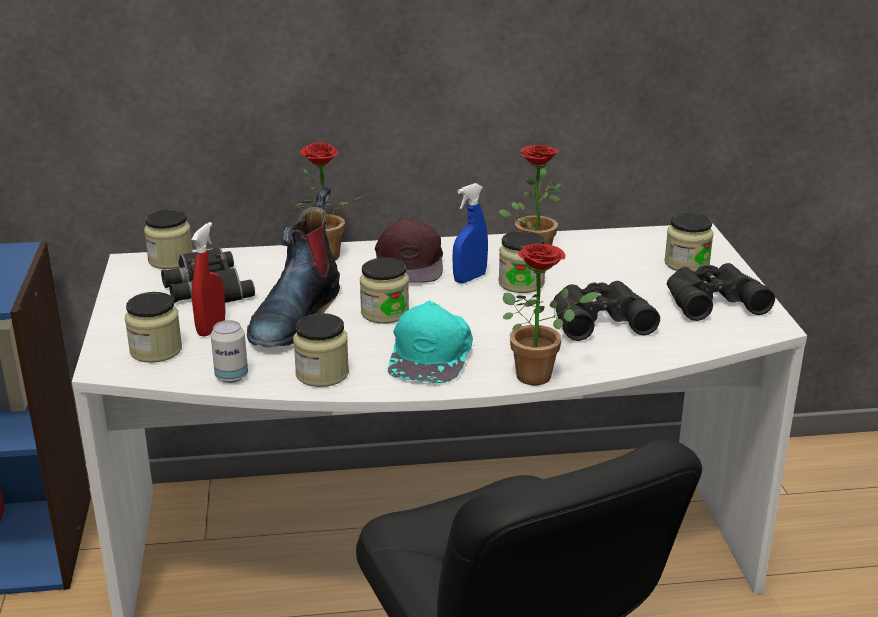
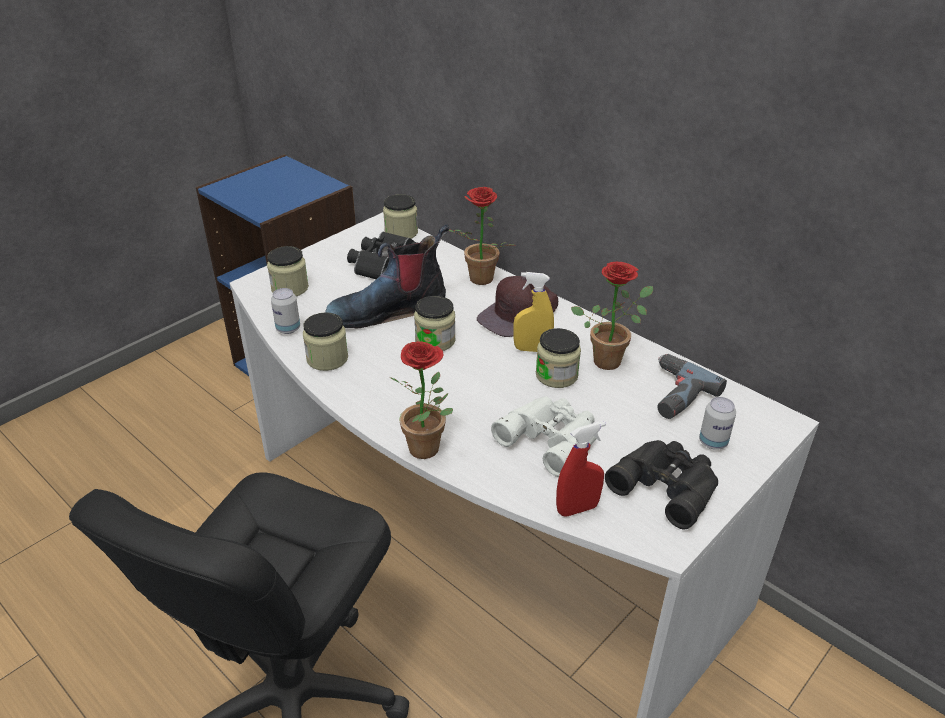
camera: 50 degrees right, 10 degrees up
(211, 328) = (337, 291): red spray bottle -> red spray bottle (577, 509)
(432, 354) = (402, 388): turquoise cap -> none
(469, 278) = (532, 349): blue spray bottle -> yellow spray bottle
(598, 318) = (551, 437): black binoculars -> white binoculars
(611, 252) = (673, 393): none -> power drill
(686, 264) = (713, 442): jar -> can

